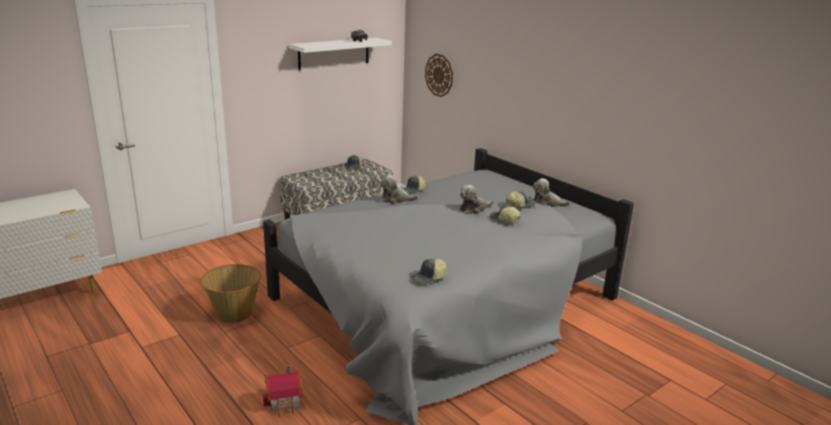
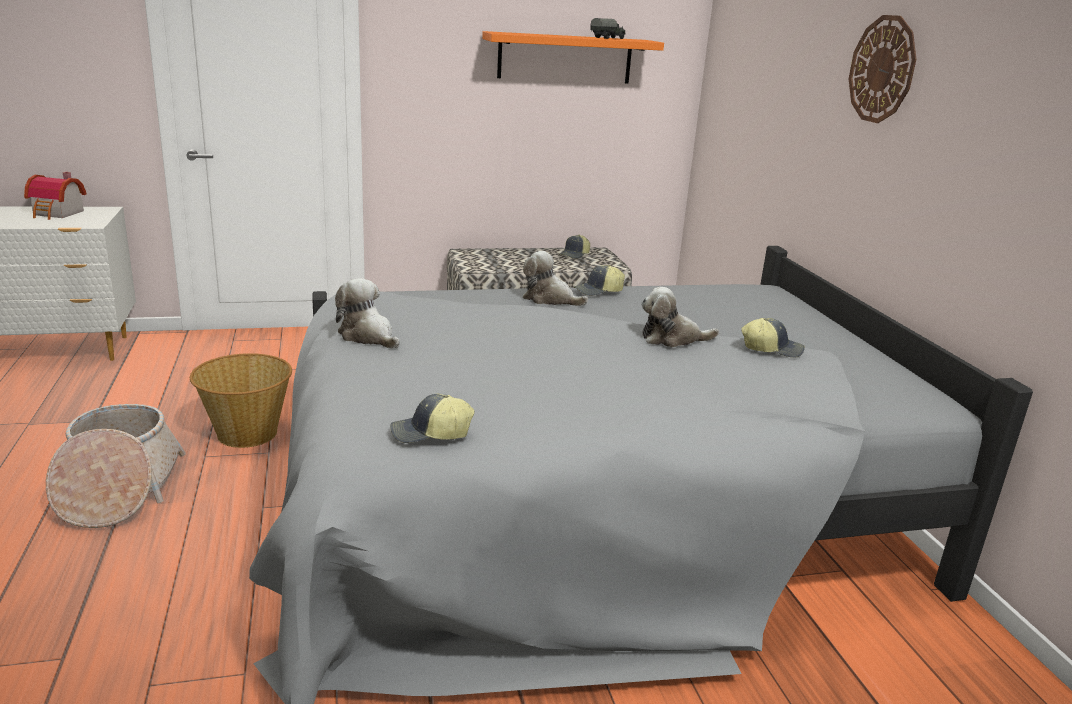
camera: 25 degrees right, 0 degrees up
(195, 361) = (118, 488): none -> basket
(285, 402) = (163, 599): toy house -> toy house (58, 213)
(334, 53) = (565, 58): white shelf -> orange shelf
(439, 75) = (741, 110): wall clock -> wall clock (882, 69)
(504, 220) = (712, 368): cap -> none
(547, 203) = (841, 360): plush toy -> plush toy (368, 336)

